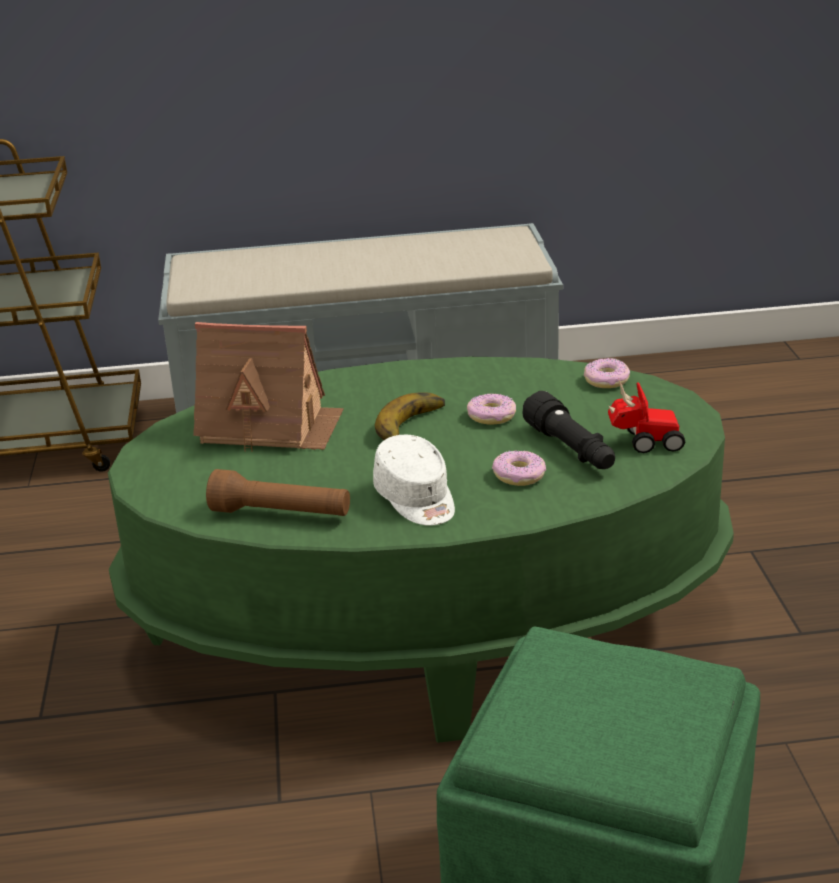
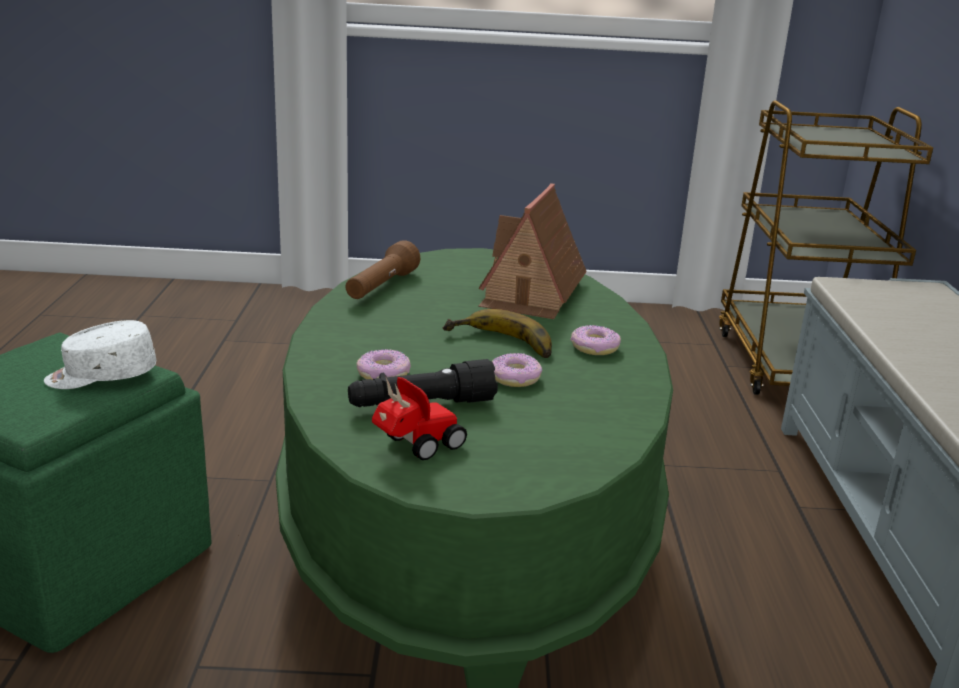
camera: 95 degrees right, 5 degrees down
(416, 499) = (370, 330): white cap -> white cap (101, 376)
(607, 380) = (586, 453): donut -> donut (594, 348)
(643, 442) = (415, 447): toy car -> toy car turned 135 degrees counterclockwise

